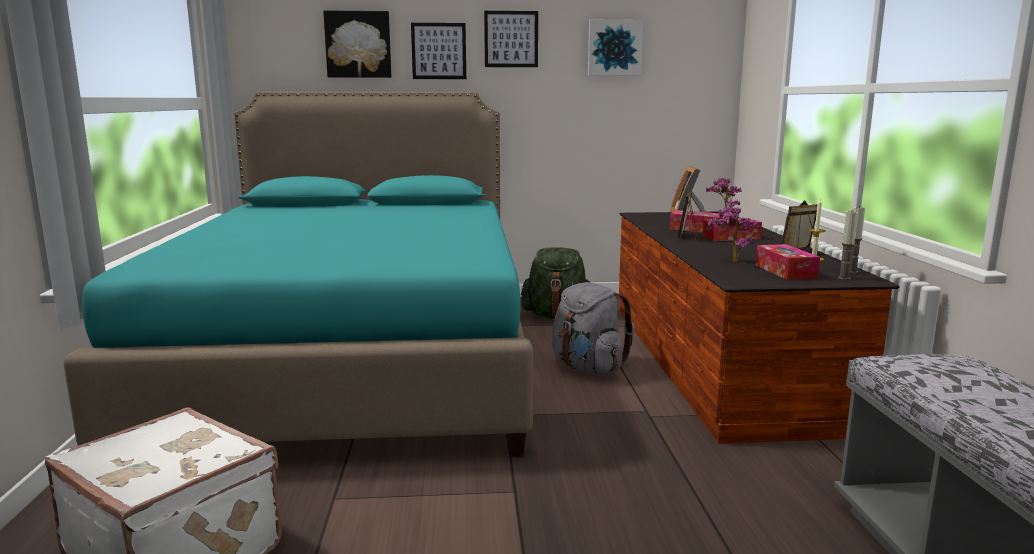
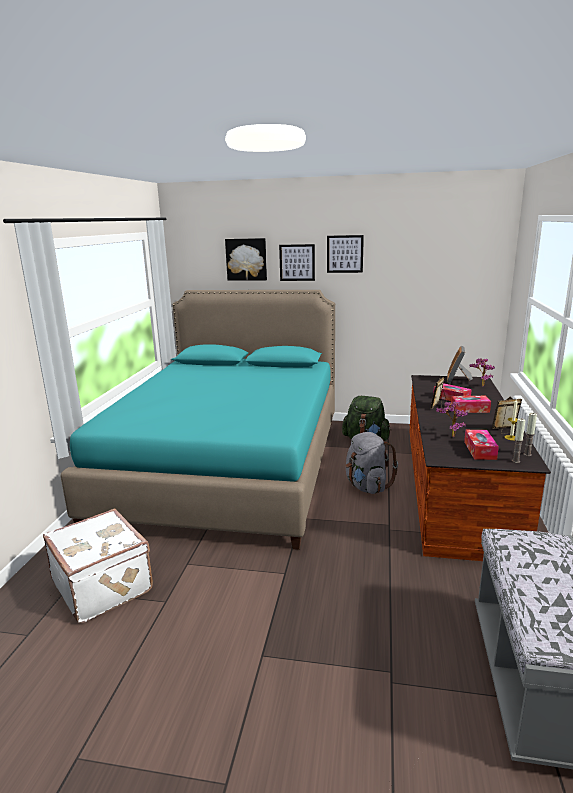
camera: 15 degrees right, 5 degrees up
(614, 48) = (417, 258): picture -> none

